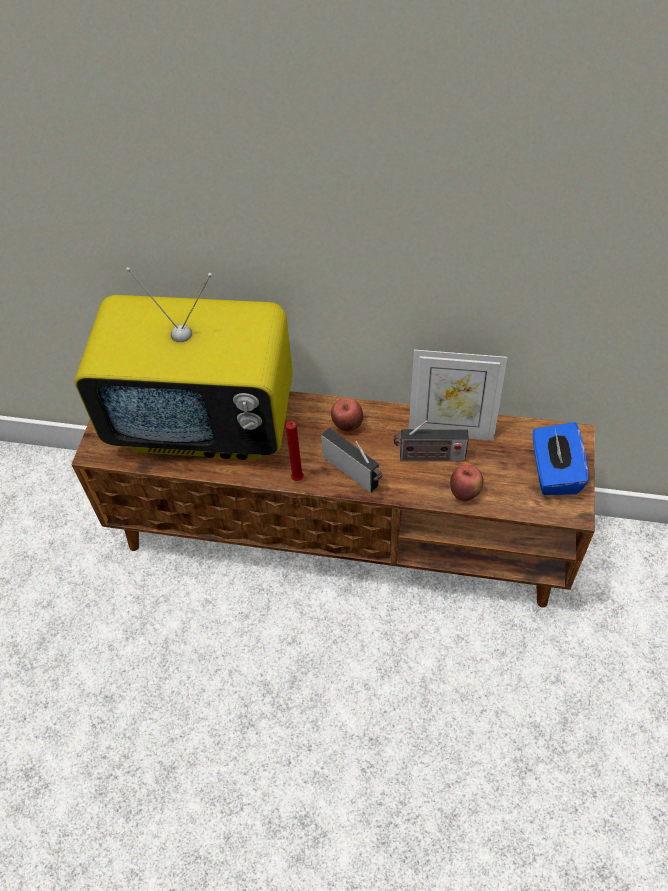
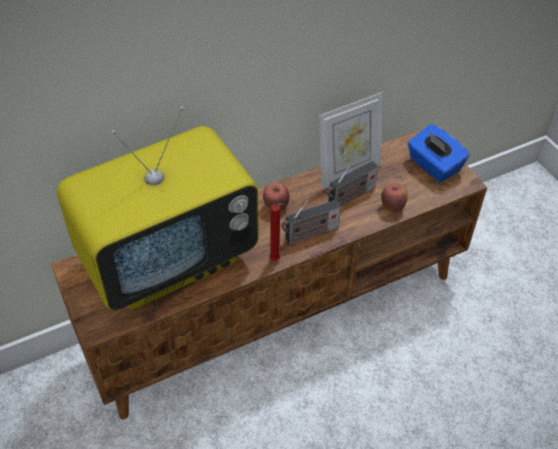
camera: 40 degrees left, 5 degrees down
(353, 472) = (309, 234): radio -> radio turned 150 degrees clockwise

